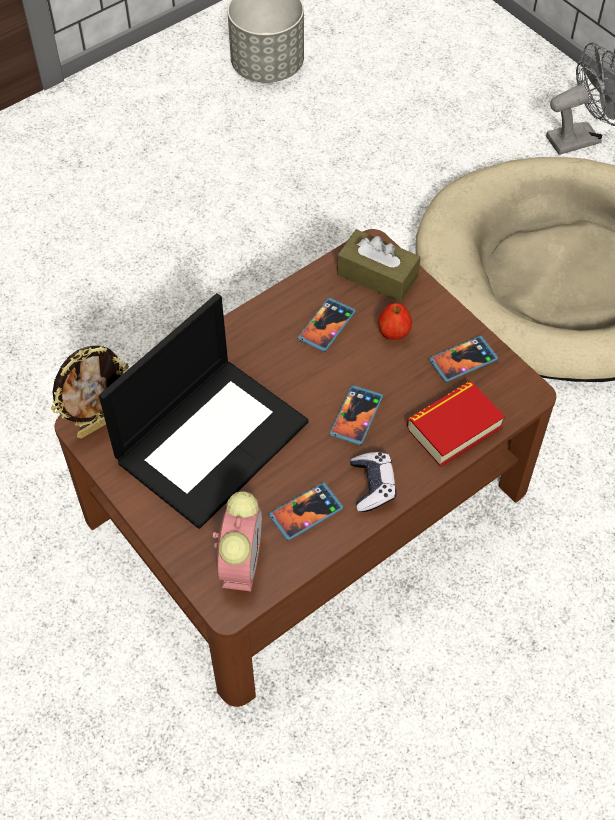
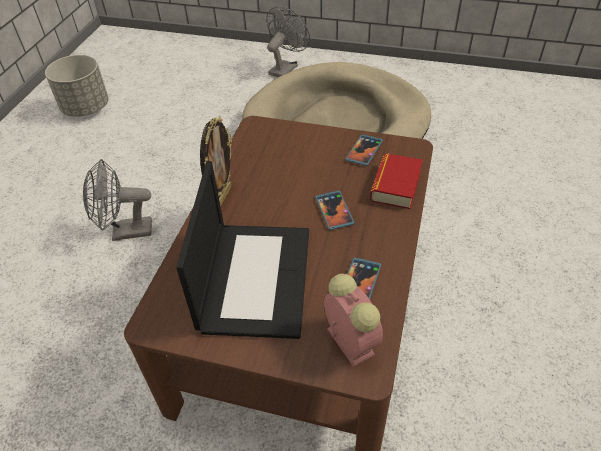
camera: 35 degrees left, 10 degrees down
(99, 424) = (162, 317): picture frame -> picture frame (223, 197)
(191, 280) = (125, 232): none -> grey fan
(326, 326) = (267, 175): phone -> none
(373, 485) = (383, 242): game controller -> none
(377, 276) = (272, 136): brown tissue box -> none
(393, 333) = (311, 159): apple -> none

